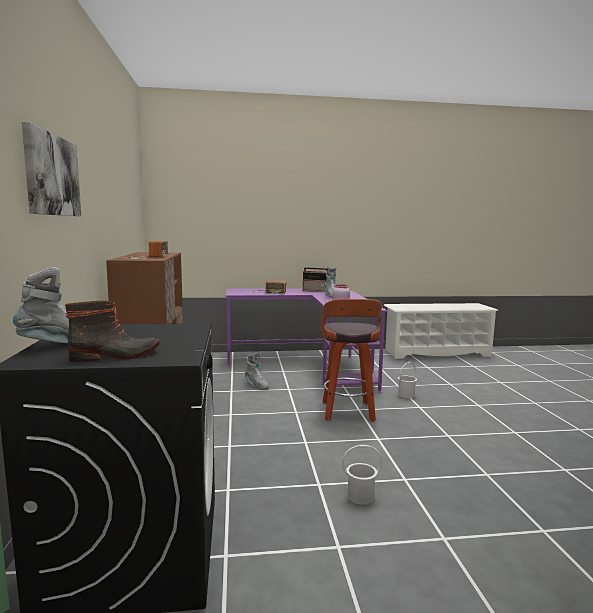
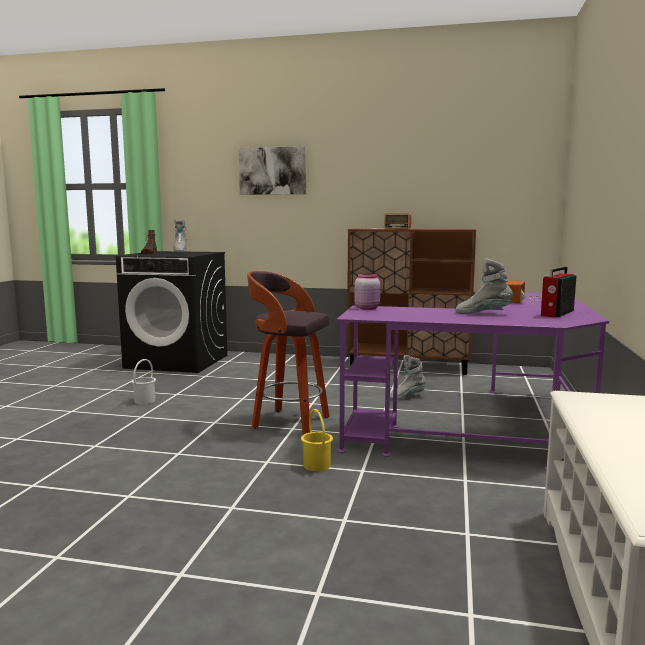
camera: 110 degrees right, 0 degrees up
(406, 395) = (317, 465): white bucket -> yellow bucket

